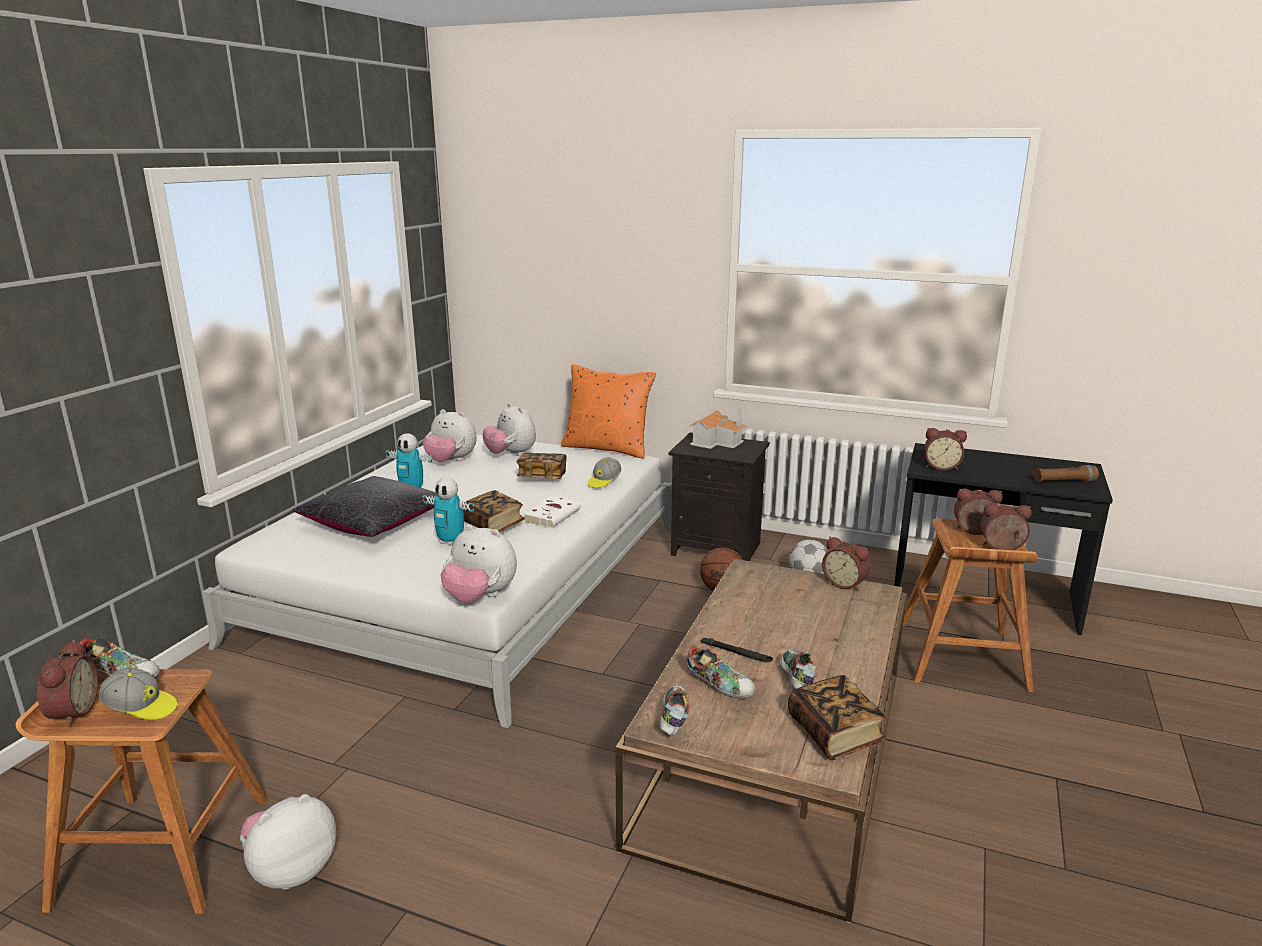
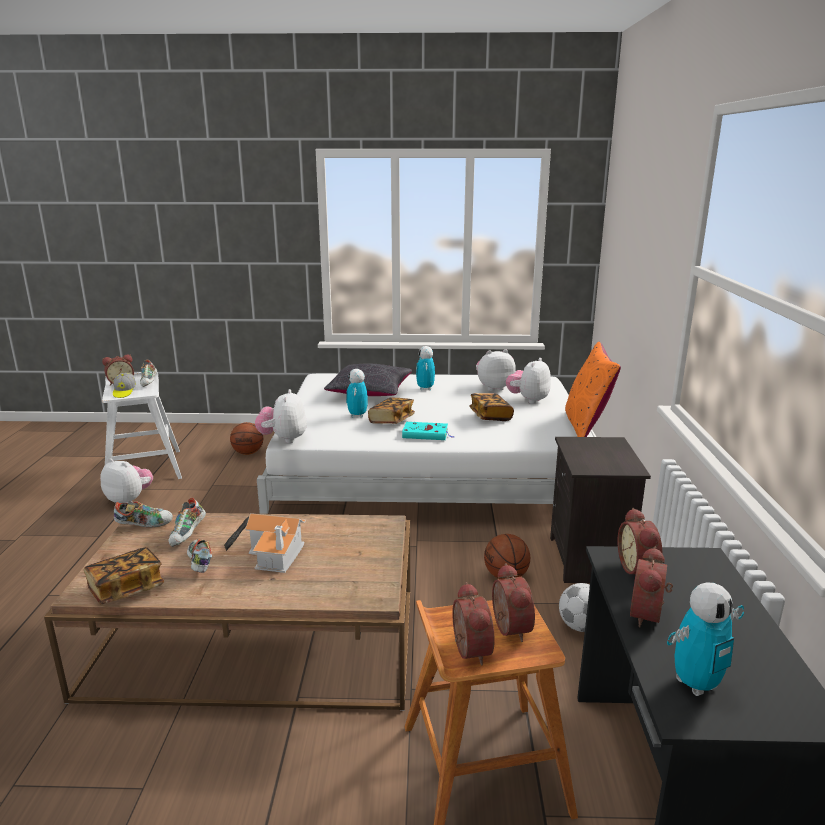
camera: 70 degrees right, 0 degrees up
(161, 850) = (144, 468): brown stool -> white stool
(247, 715) = (248, 453): none -> basketball
(451, 461) = (493, 387): plush toy -> plush toy turned 75 degrees clockwise
(553, 515) = (426, 434): white book -> turquoise book
(604, 481) = (506, 437): cap -> none
(717, 441) = (612, 451): toy house -> toy house (277, 554)
(795, 681) = (199, 565): shoe -> shoe turned 90 degrees counterclockwise
(845, 583) = (385, 575): alarm clock -> alarm clock (649, 615)
(1064, 481) = (696, 684): brown flashlight -> toy robot

